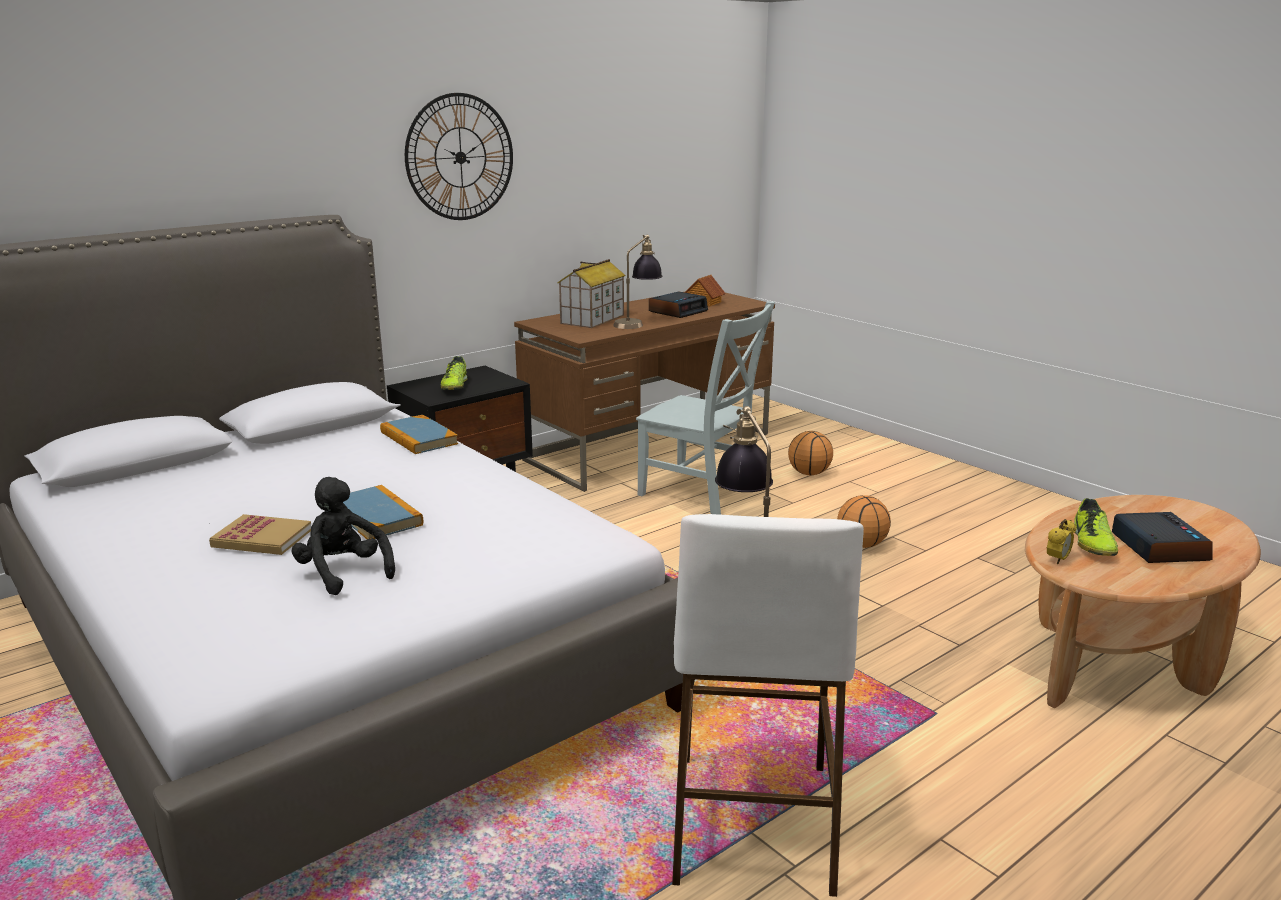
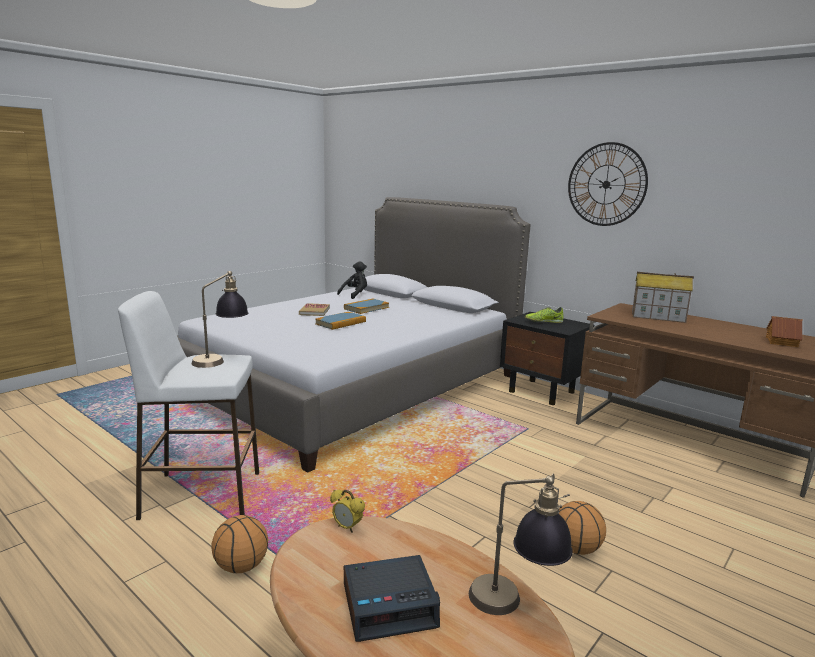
camera: 80 degrees right, 5 degrees down
(343, 573) = (284, 324): black plush toy -> black plush toy (355, 295)
(418, 438) = (445, 321): book -> book (366, 308)
(637, 323) = (667, 326): table lamp -> table lamp (514, 607)
(678, 311) = (730, 335): alarm clock -> none
(702, 492) = (619, 468): grey chair -> none
(809, 474) = (724, 522): basketball -> basketball (240, 566)
(1092, 544) = (388, 555): shoe -> none

